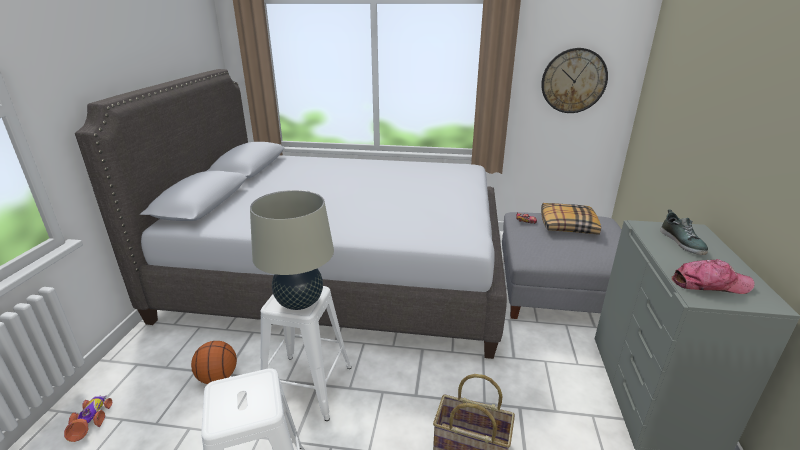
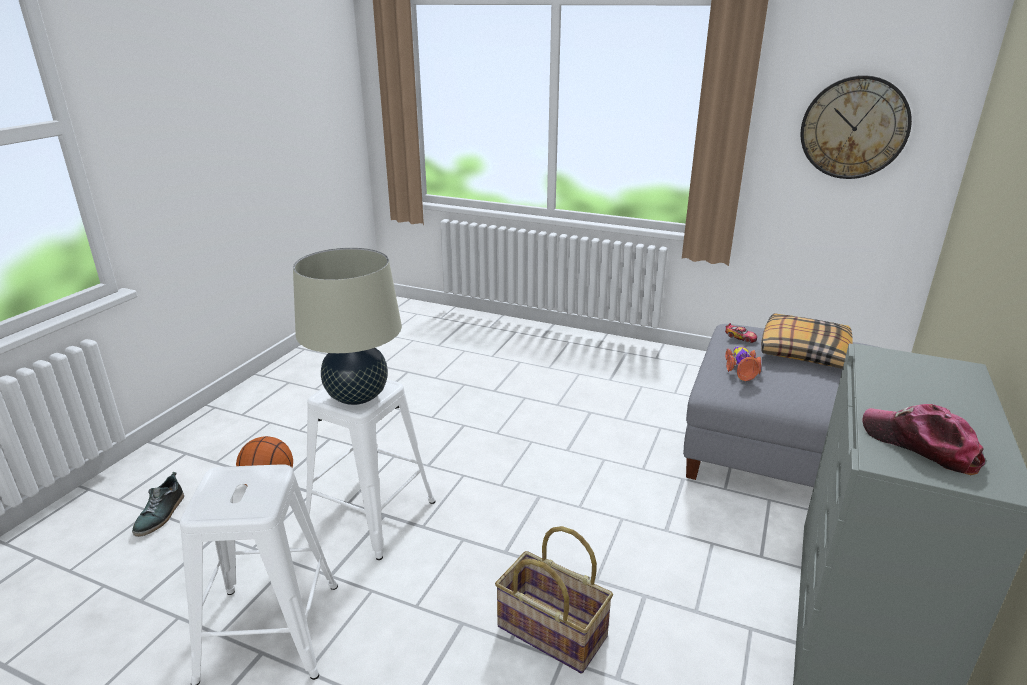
camera: 15 degrees right, 0 degrees up
(91, 420) = (118, 505): toy car -> toy car (742, 368)
(341, 273) = (470, 383): grey bed -> none
(682, 242) = (923, 383): shoe -> shoe (161, 514)
(709, 284) = (920, 445): cap -> cap turned 150 degrees counterclockwise

